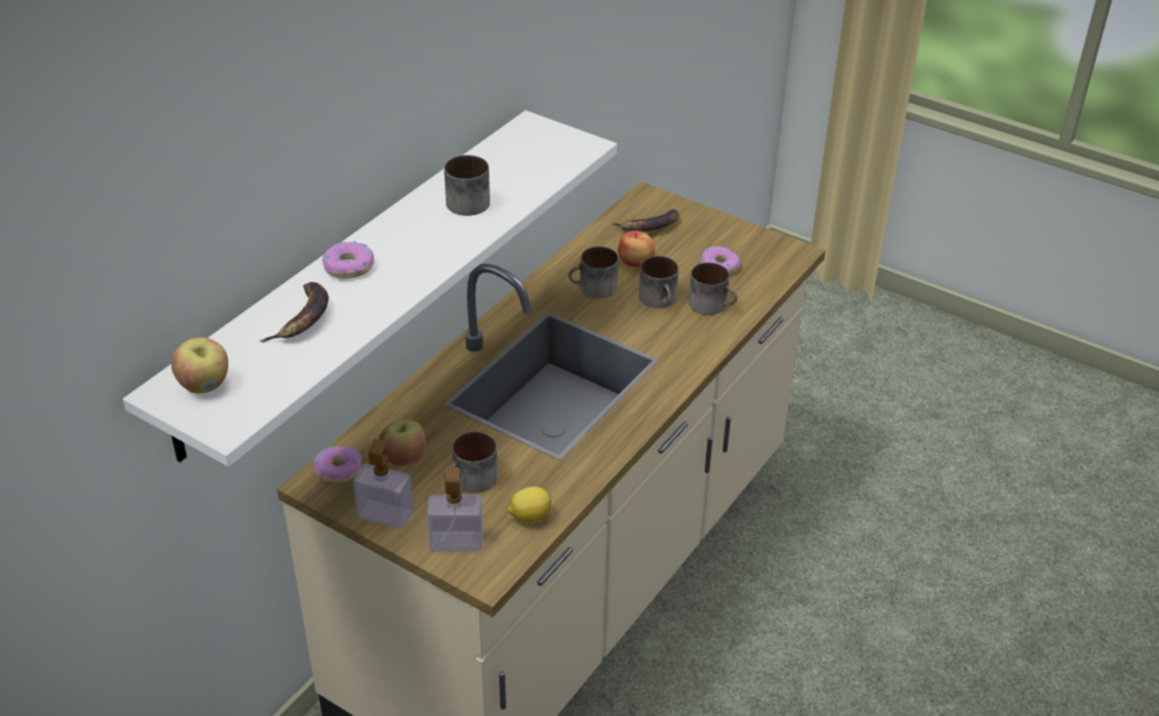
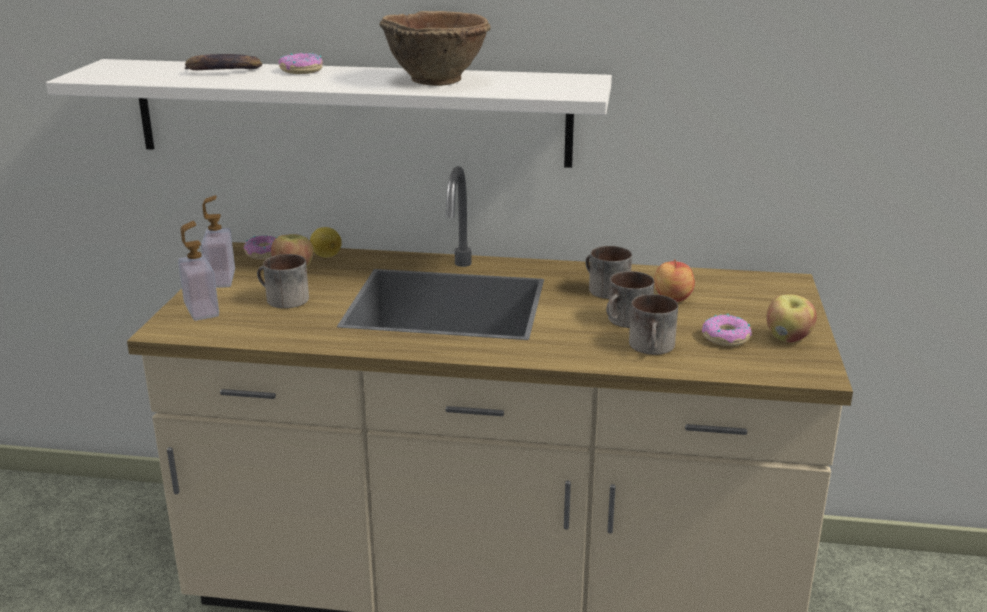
camera: 65 degrees right, 15 degrees down
(205, 385) = (125, 67): apple -> apple (788, 338)
(467, 200) = (436, 80): mug -> brown bowl
(529, 517) = (249, 330): lemon -> lemon (326, 255)
(649, 227) = (740, 292): banana -> none

